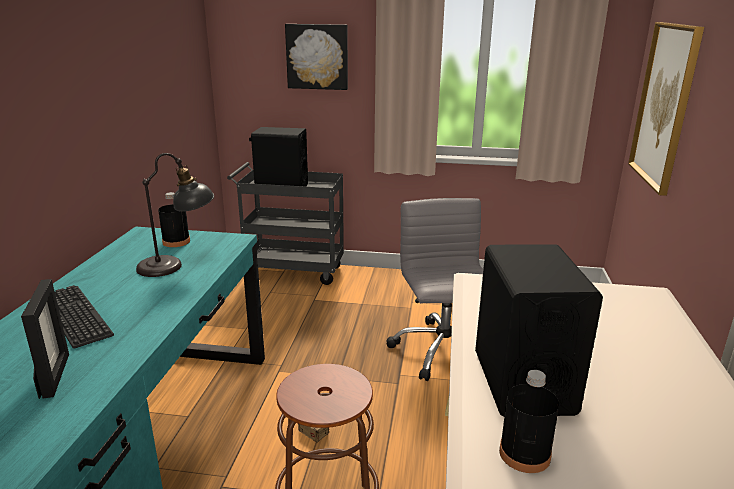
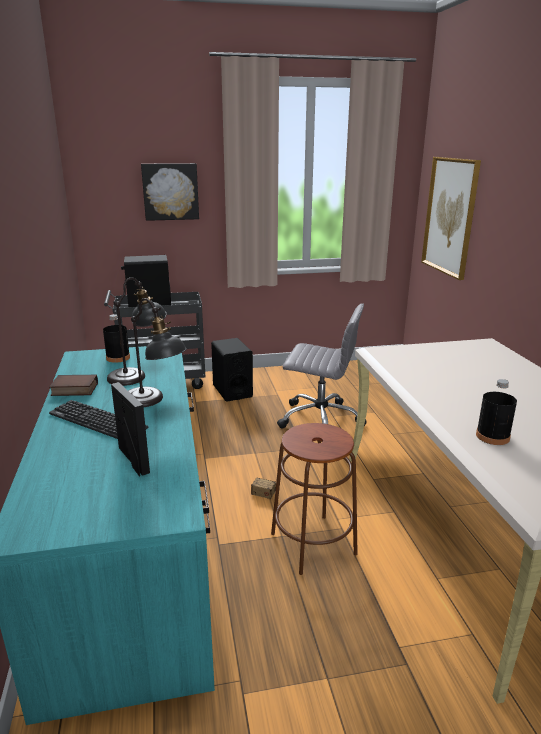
camera: 20 degrees left, 0 degrees up
(95, 273) = (73, 390): none -> book
(154, 305) = (155, 403): none -> grey table lamp
(442, 350) = (321, 420): grey office chair -> grey office chair turned 135 degrees clockwise
(523, 381) = (458, 402): black speaker -> black speaker (232, 391)

